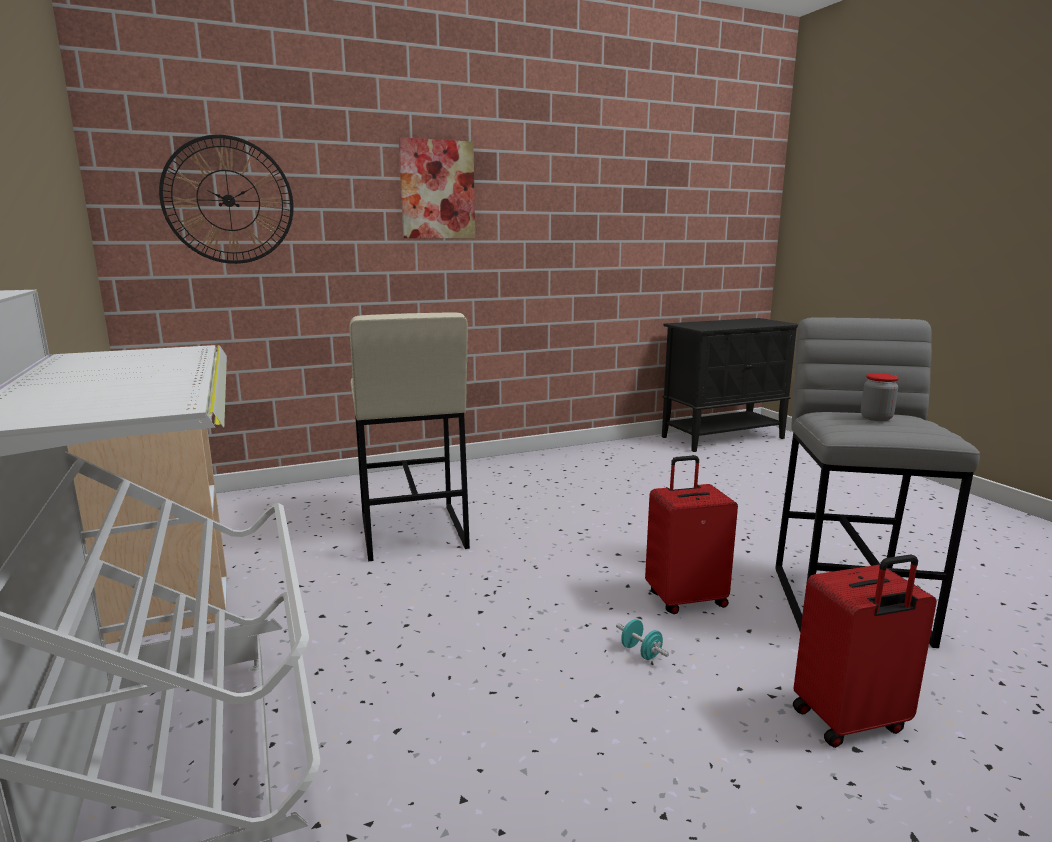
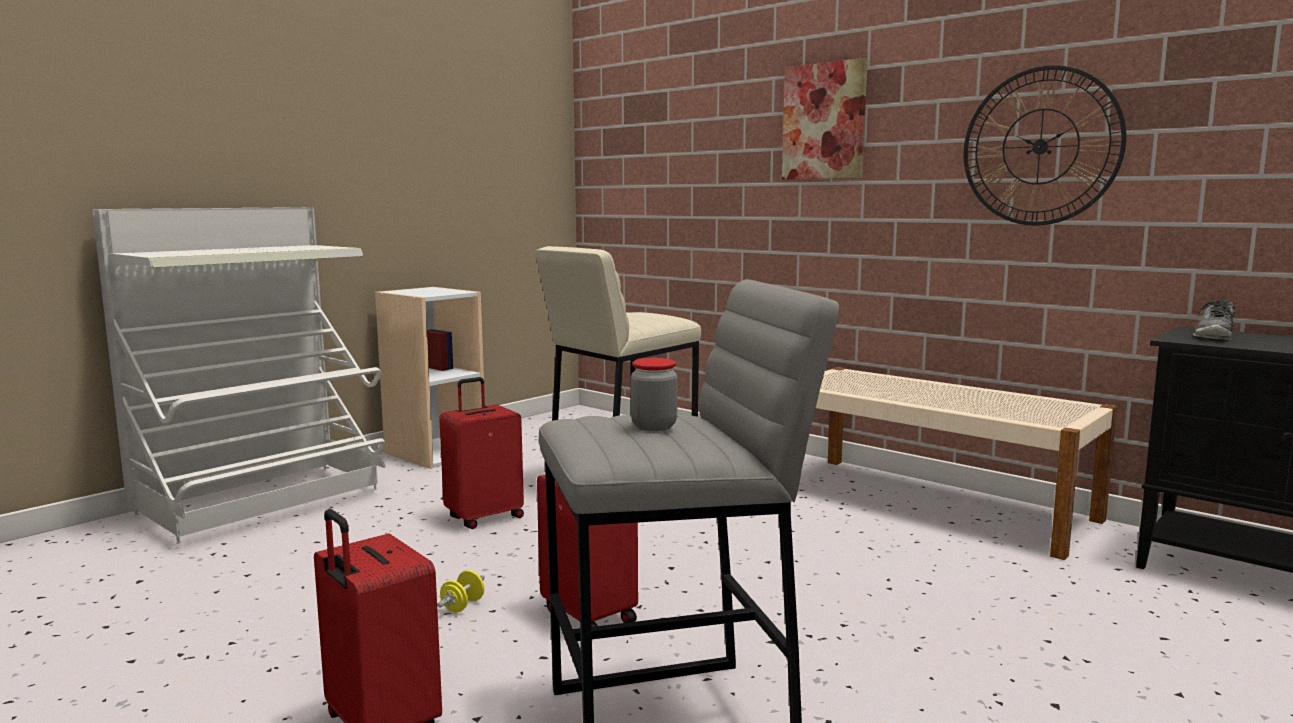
camera: 65 degrees right, 5 degrees down
(228, 200) = (650, 148): wall clock -> wall clock (1040, 146)
(433, 610) = (484, 517): none -> red suitcase
(570, 460) = (930, 502): none -> beige bench
(641, 652) = (463, 606): turquoise dumbbell -> yellow dumbbell
(697, 325) = (1215, 336): none -> shoe

